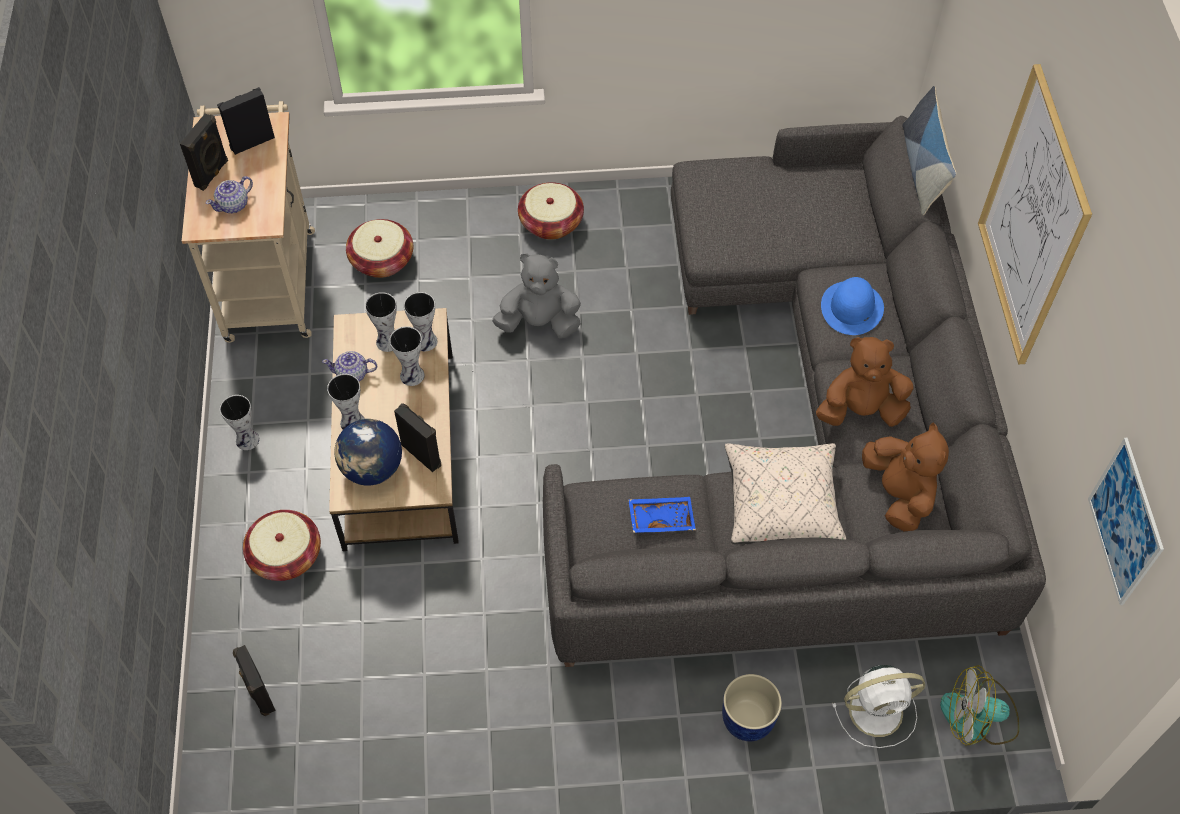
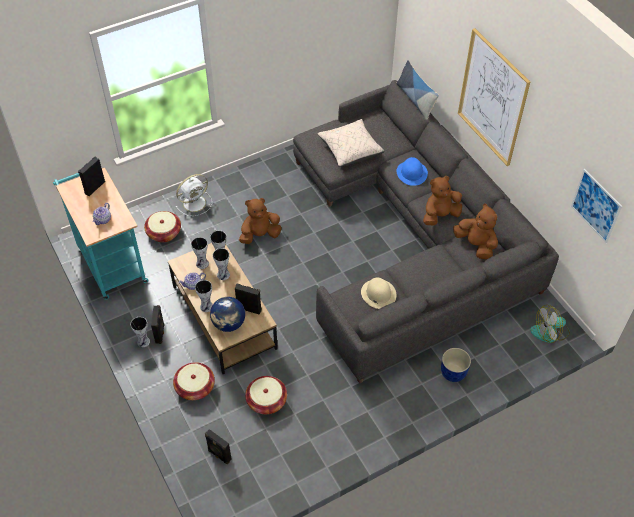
camera: 25 degrees left, 5 degrees down
(212, 174) = (83, 209): black speaker -> black speaker (160, 333)
(270, 277) = (110, 261): beige cart -> turquoise cart
(539, 323) = (260, 235): grey plush toy -> brown plush toy
(551, 223) = (239, 187): basket -> basket (266, 401)
(661, 518) = (378, 294): blue tray -> beige hat
(781, 504) = (428, 268): beige pillow -> beige pillow (350, 150)
(878, 710) = (507, 346): white fan -> white fan (195, 203)

